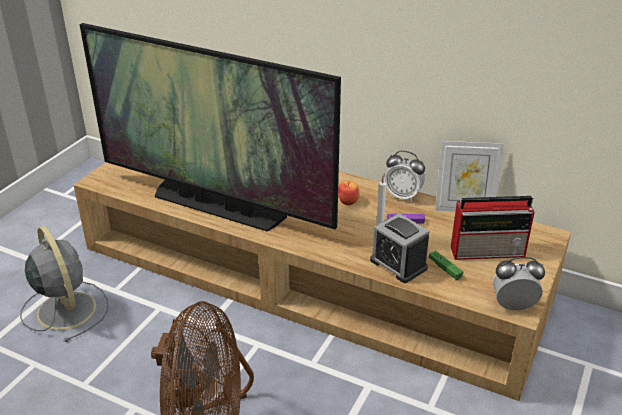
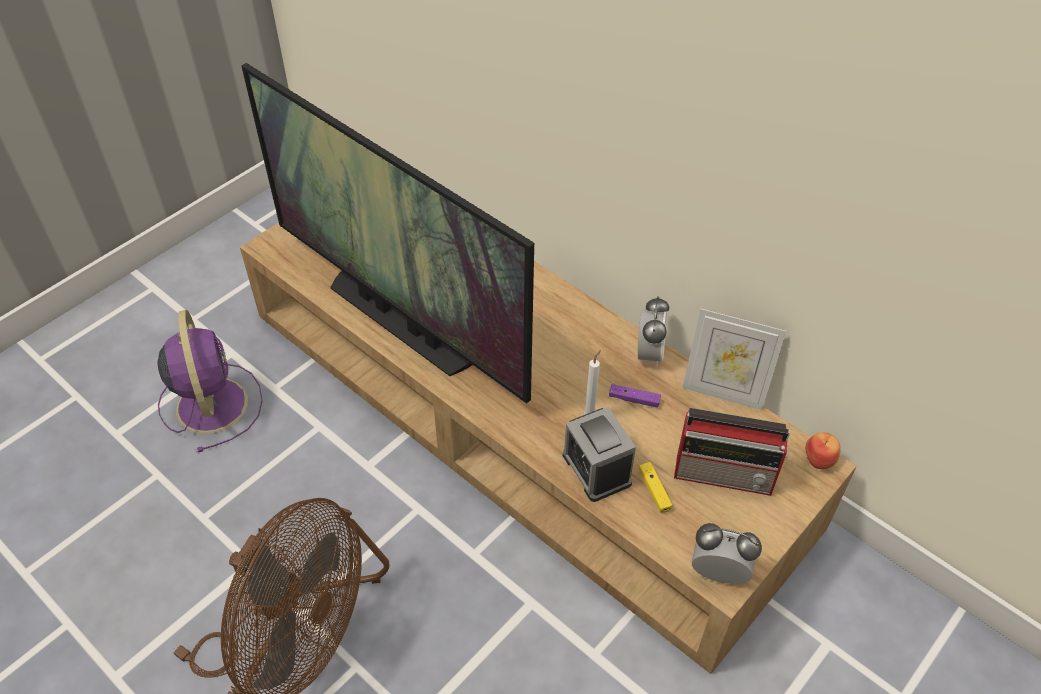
camera: 15 degrees right, 15 degrees up
(65, 308) = (211, 402): grey fan -> purple fan
(348, 201) = (572, 347): apple -> apple (819, 459)
(403, 196) = (649, 353): alarm clock -> alarm clock turned 120 degrees counterclockwise
(445, 269) = (654, 490): green game controller -> yellow game controller

